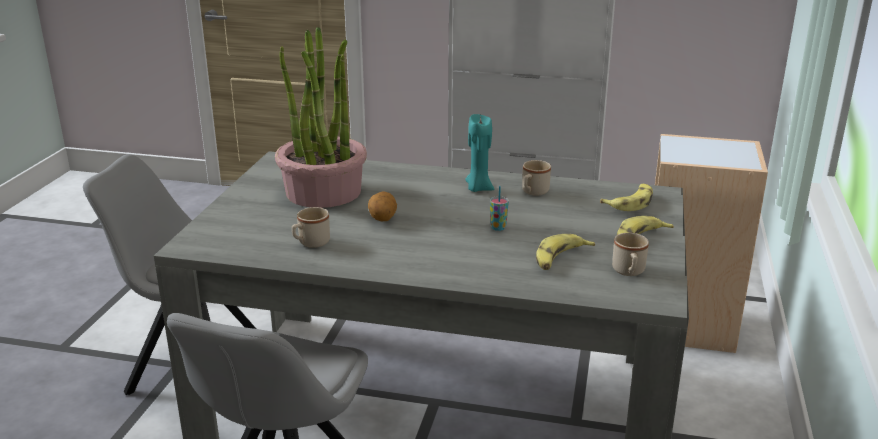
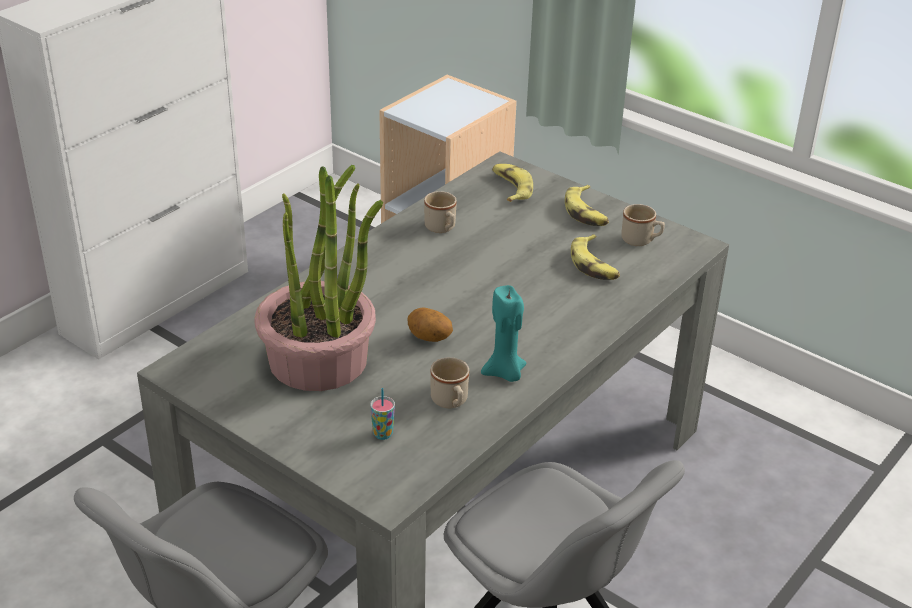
camera: 65 degrees left, 10 degrees up
(478, 188) = (403, 256): turquoise candle -> turquoise candle (505, 373)
(498, 228) = (506, 275): cup -> cup (383, 434)

